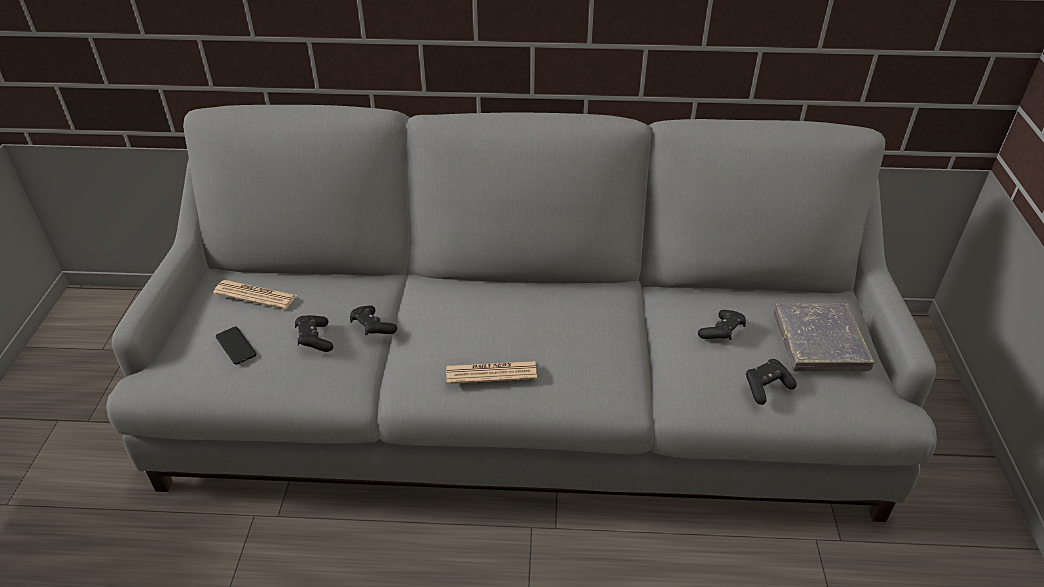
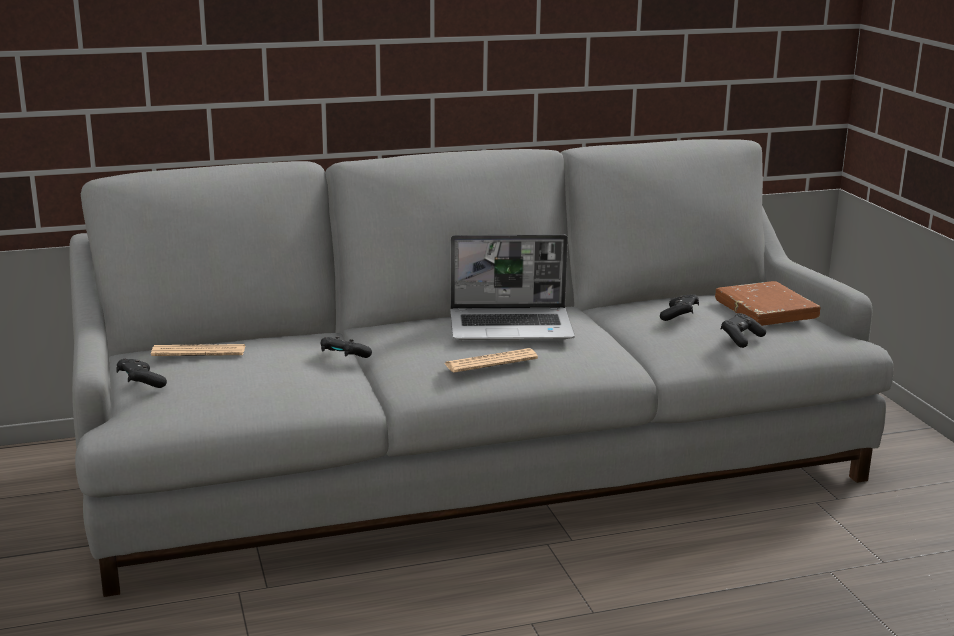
camera: 20 degrees left, 20 degrees down
(236, 346) = (209, 383): phone -> none
(314, 340) = (291, 369): black game controller -> black game controller (140, 383)
(542, 319) = (512, 327): none -> laptop
(819, 342) = (766, 310): grey book -> brown book

